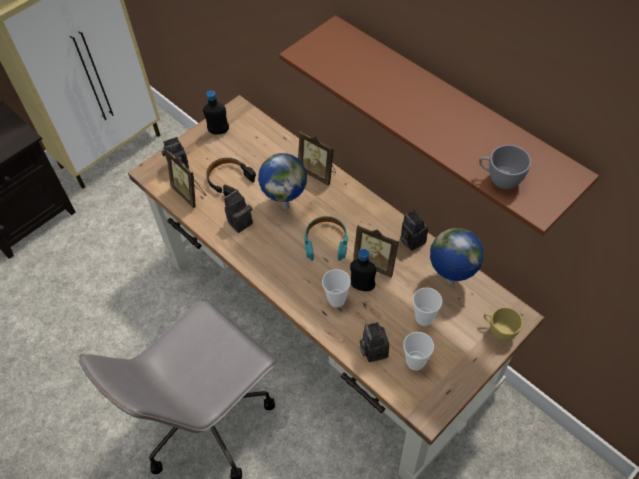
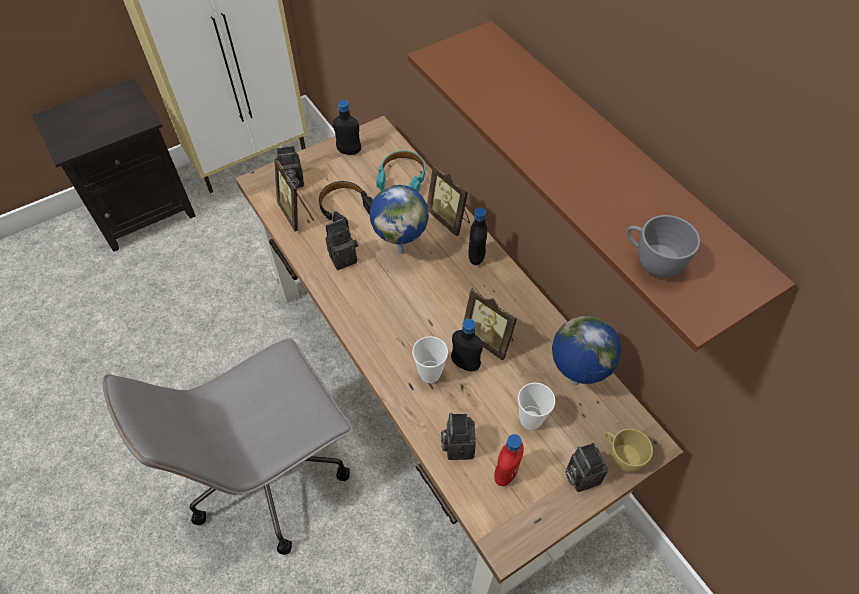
camera: 10 degrees right, 0 degrees up
(326, 241) = (436, 301): turquoise headphones -> turquoise headphones (402, 177)
(348, 199) = (476, 257): none -> black bottle
(411, 240) = (538, 320): camera -> camera (580, 475)
(415, 362) = (505, 473): cup -> red bottle

